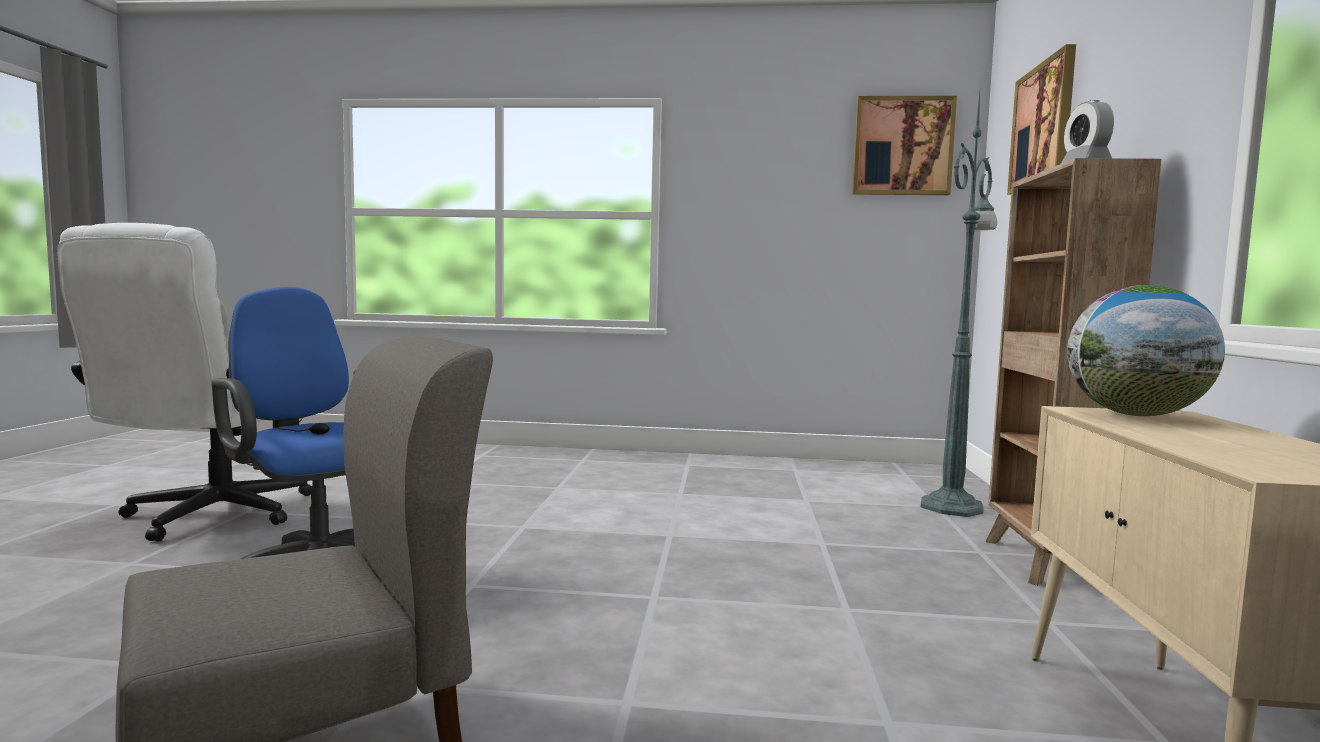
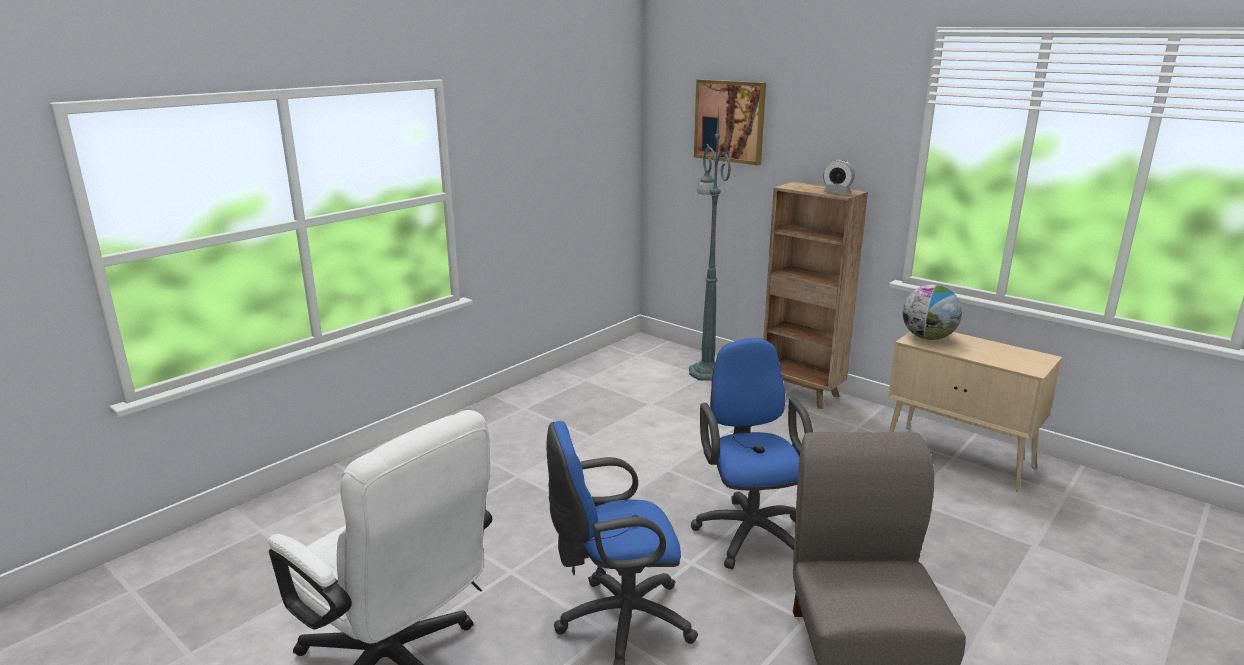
camera: 55 degrees left, 15 degrees up
(585, 602) = (749, 531): none -> blue office chair
(902, 146) = (602, 109): picture -> none

